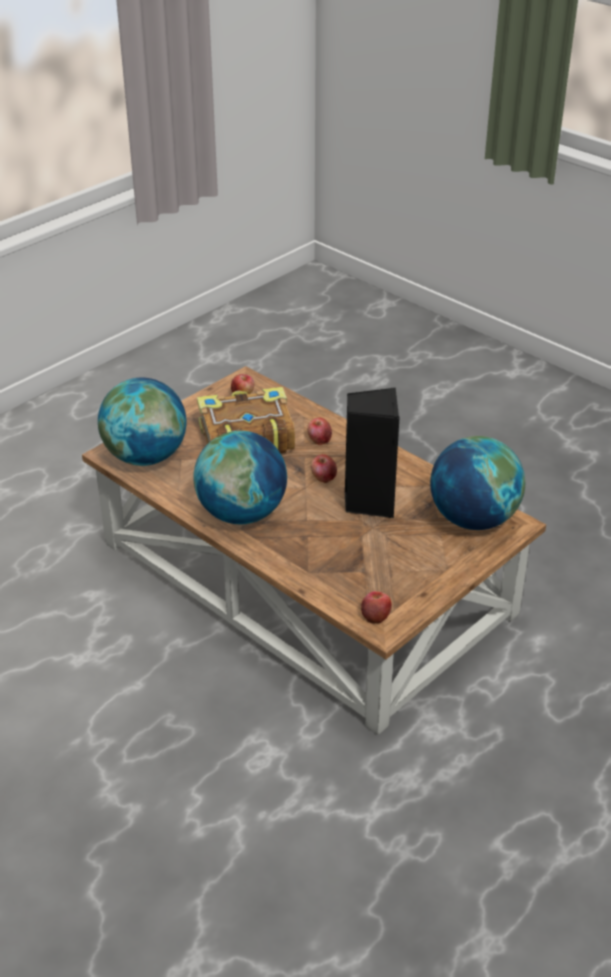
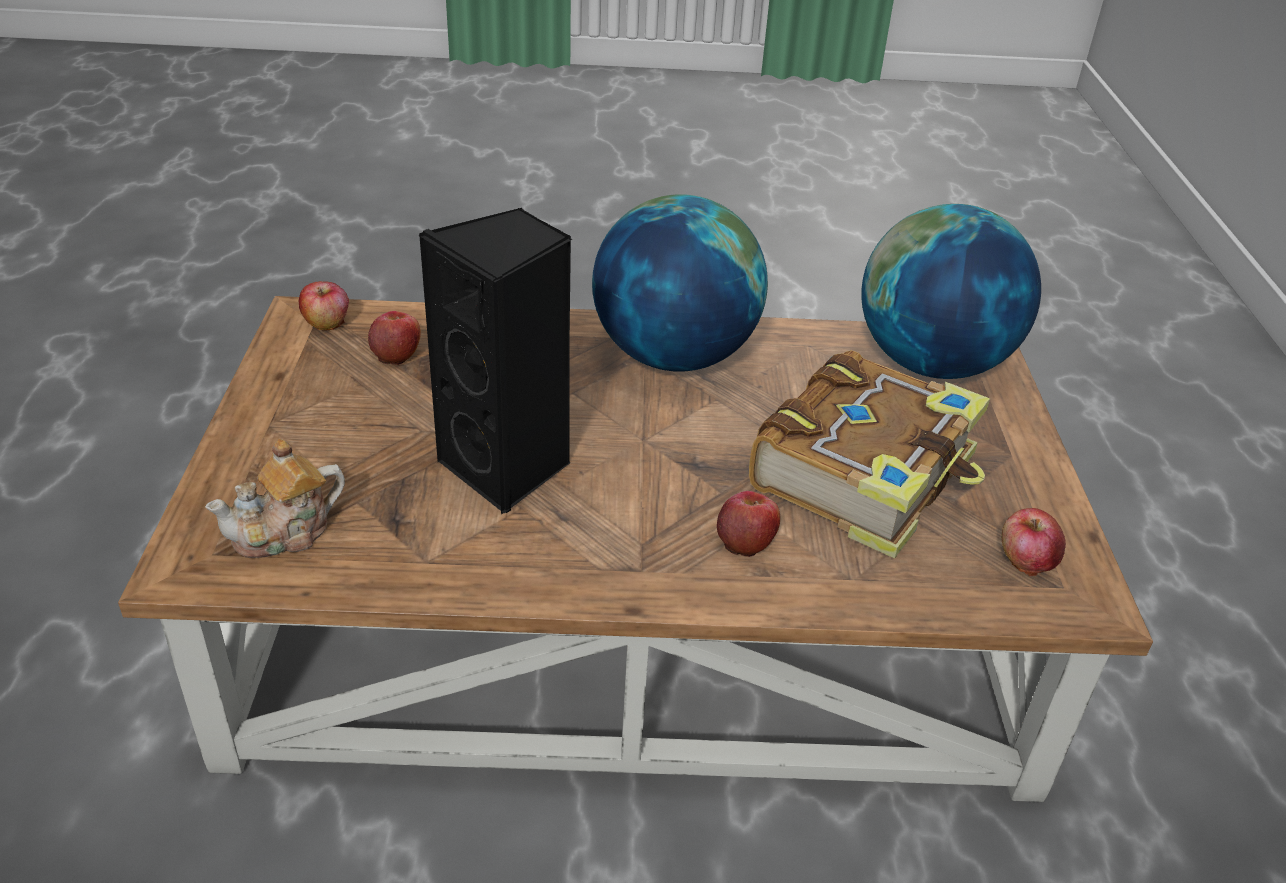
camera: 135 degrees right, 0 degrees up
(323, 477) = (638, 471): apple -> apple (396, 354)
(473, 519) = (285, 533): globe -> teapot

